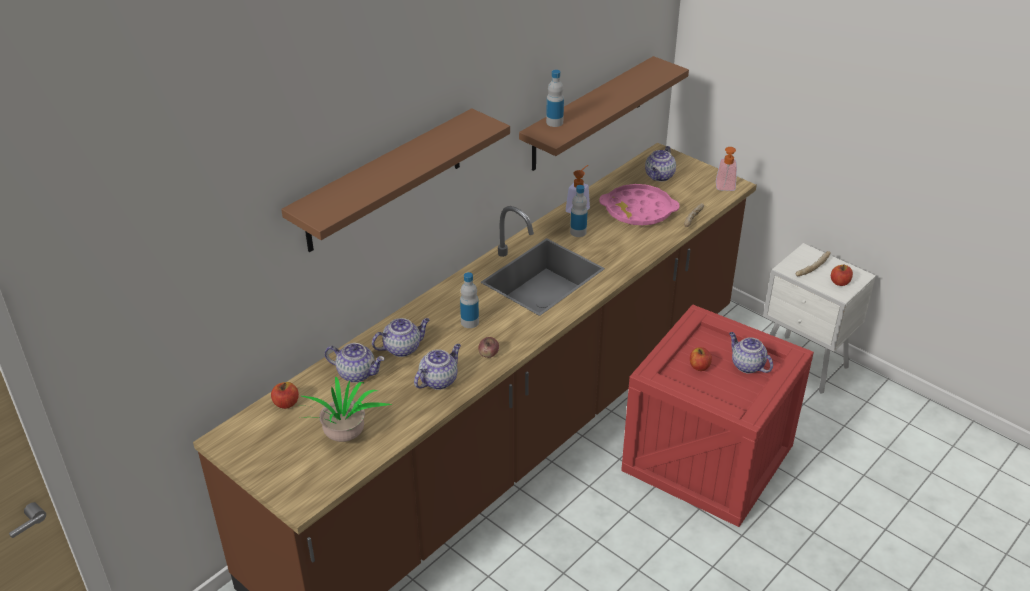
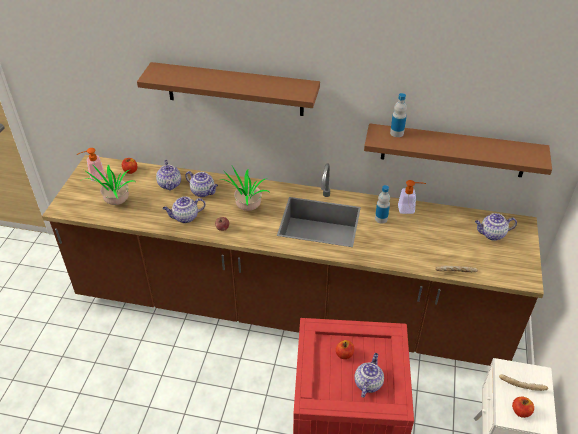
camera: 60 degrees right, 5 degrees up
(439, 380) = (185, 217): teapot -> teapot turned 150 degrees clockwise
(469, 322) = (246, 208): bottle -> potted plant
(638, 211) = (436, 239): pink tray -> none
(725, 188) = (516, 277): soap dispenser -> soap dispenser (94, 177)

